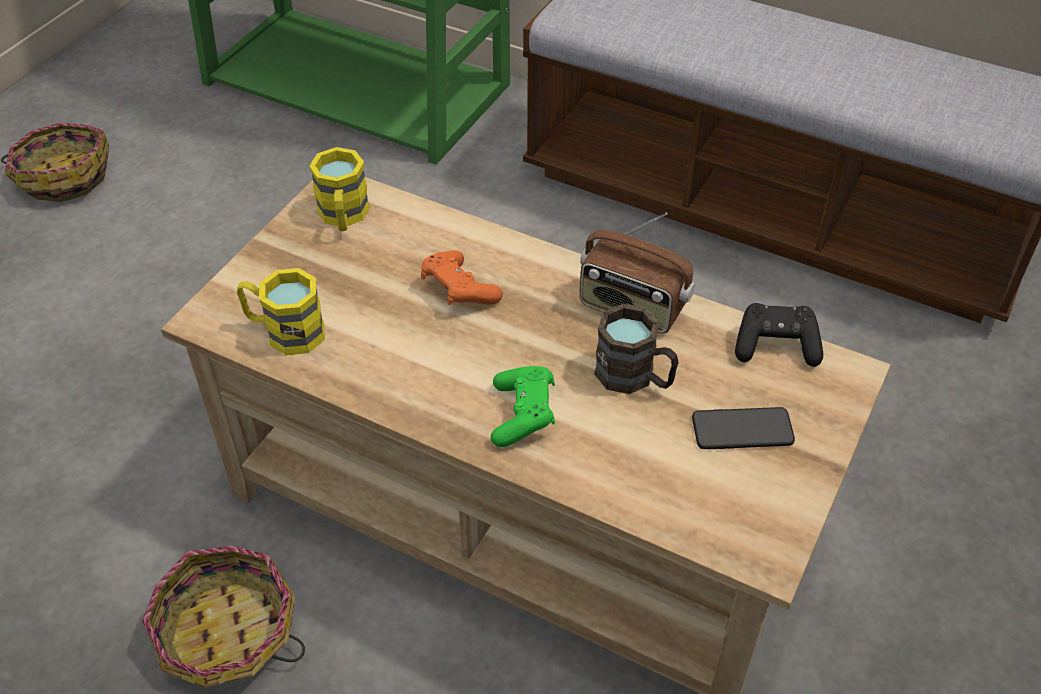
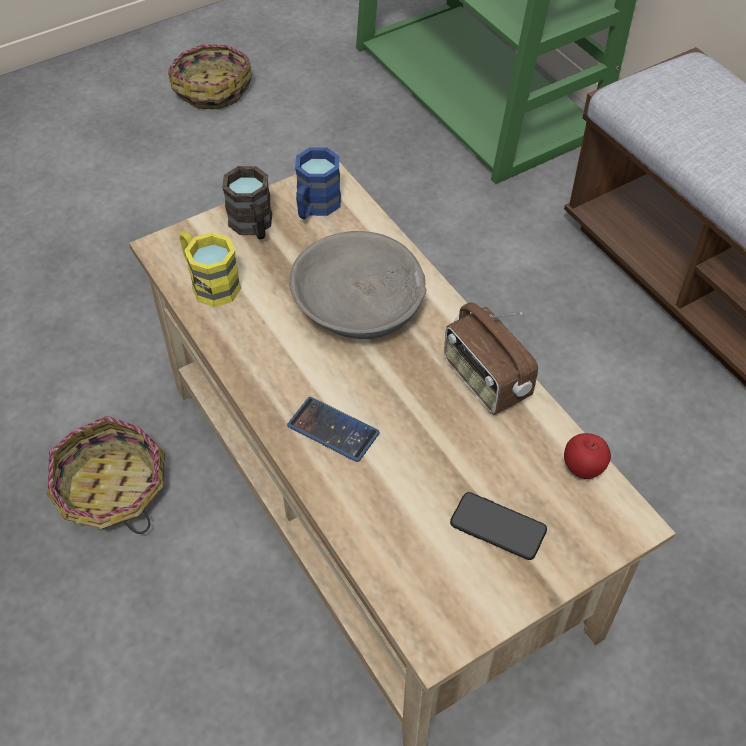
camera: 30 degrees right, 5 degrees up
(343, 217) = (315, 207): yellow mug -> blue mug
(459, 291) = (358, 306): orange game controller -> grey bowl
(523, 415) = (333, 430): green game controller -> phone
(635, 377) = (443, 440): brown mug -> brown mug (253, 226)
(776, 346) = (583, 469): black game controller -> apple

